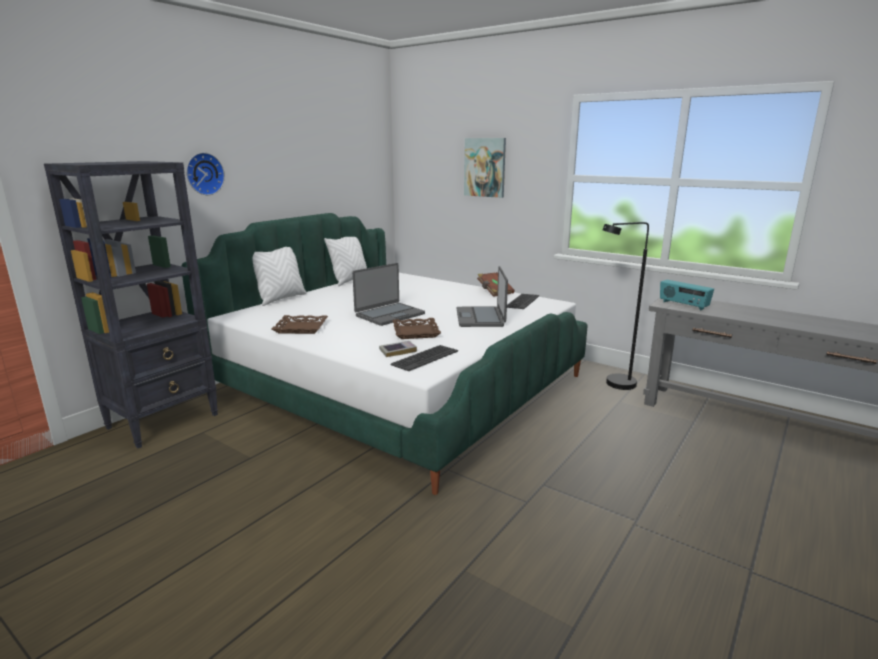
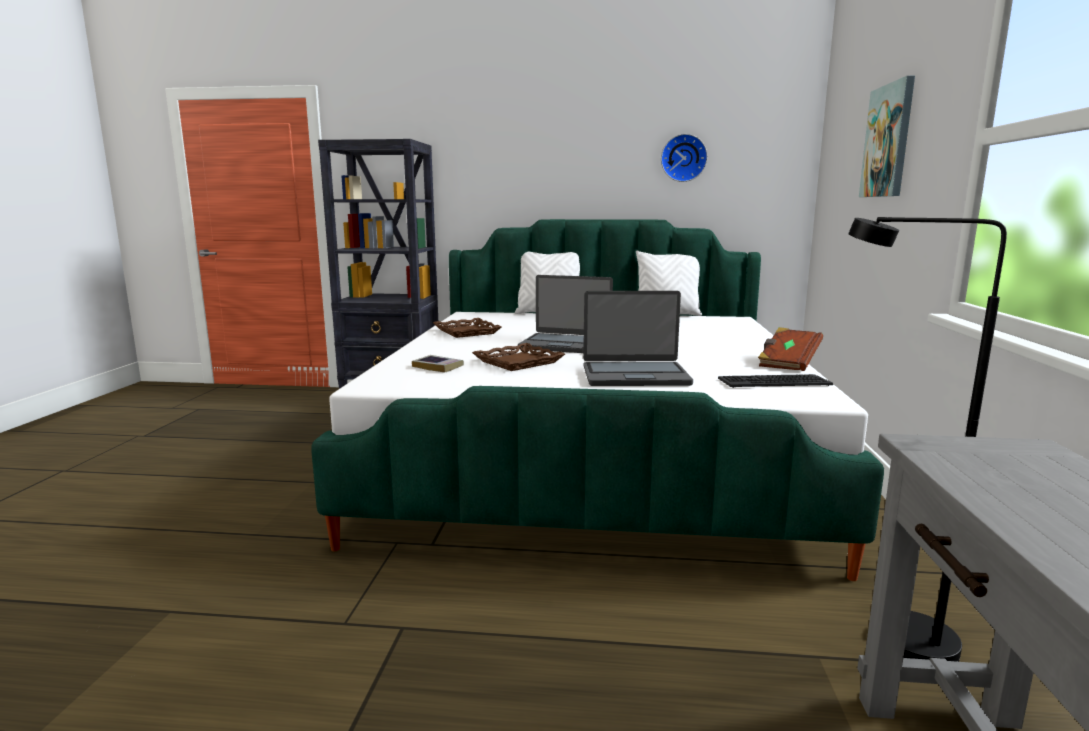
camera: 60 degrees right, 5 degrees down
(203, 174) = (494, 161): wall clock -> wall clock (683, 158)
(424, 358) = (426, 379): keyboard -> none
(480, 318) = (635, 375): laptop -> laptop turned 150 degrees counterclockwise
(683, 305) = (976, 463): radio -> none

